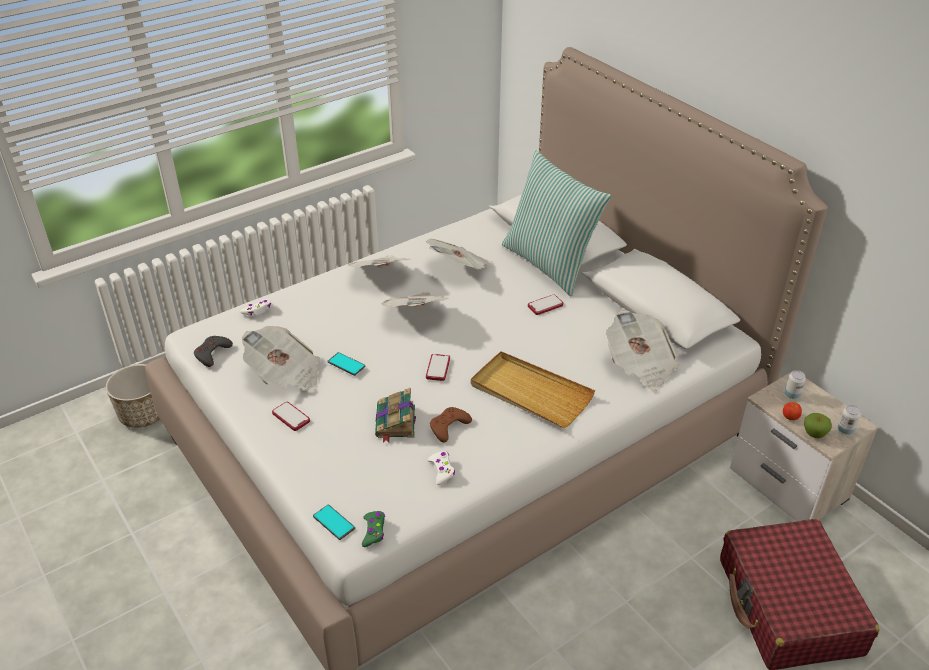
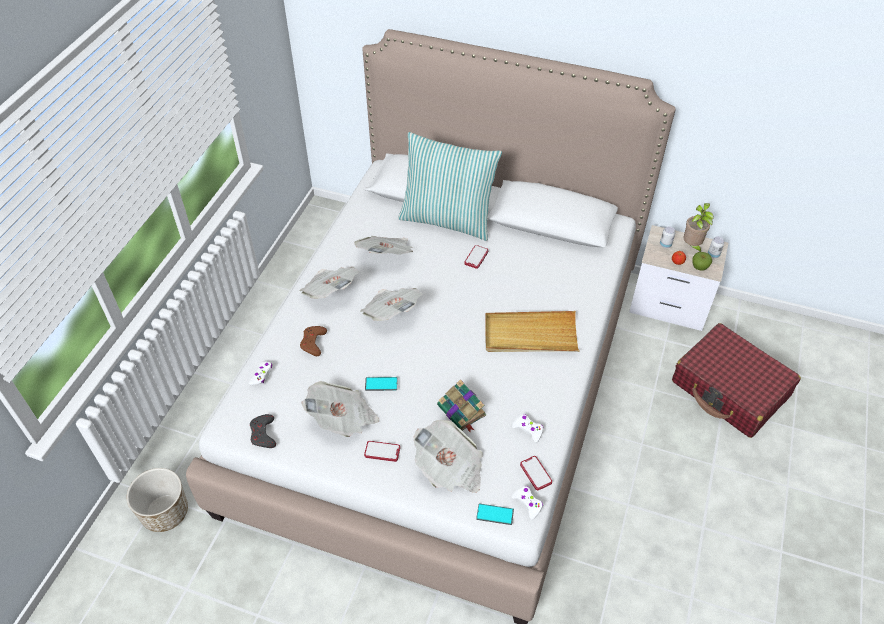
camera: 35 degrees left, 10 degrees up
(374, 531) = (527, 503): green game controller -> white game controller
(438, 368) = (450, 350): phone -> phone (535, 473)
(448, 426) = (501, 393): brown game controller -> brown game controller (313, 342)
(640, 365) = (580, 274): newspaper -> newspaper (450, 468)
(825, 410) = (692, 246): none -> potted plant

